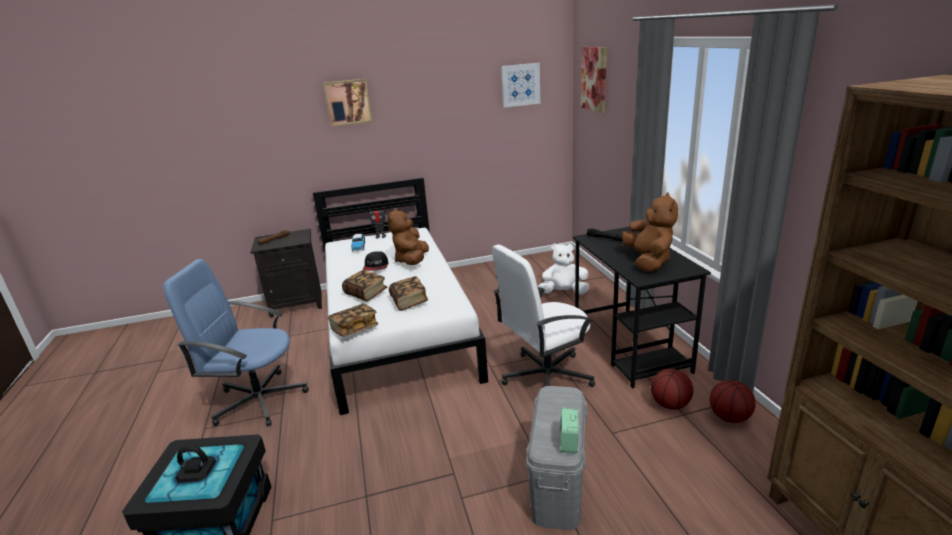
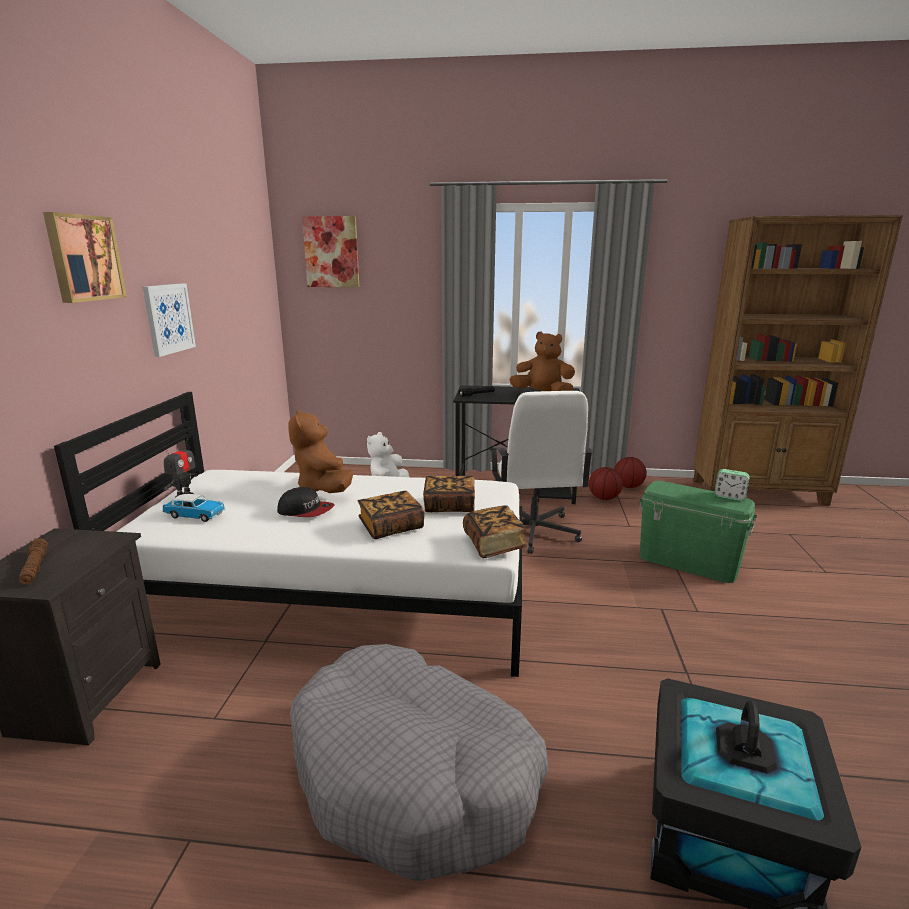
camera: 70 degrees left, 5 degrees down
(258, 400) = (414, 773): blue office chair -> grey dog bed
(412, 261) = (324, 489): brown plush toy -> brown plush toy turned 45 degrees clockwise
(520, 85) = (245, 257): picture -> picture (168, 318)
(558, 485) = (688, 562): grey storage box -> green storage box

